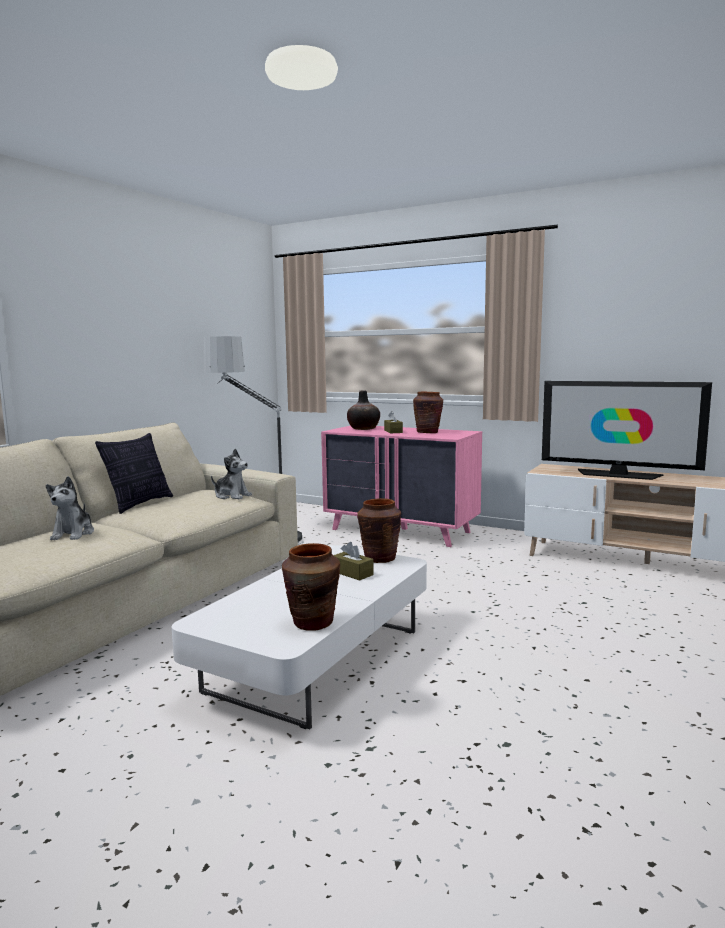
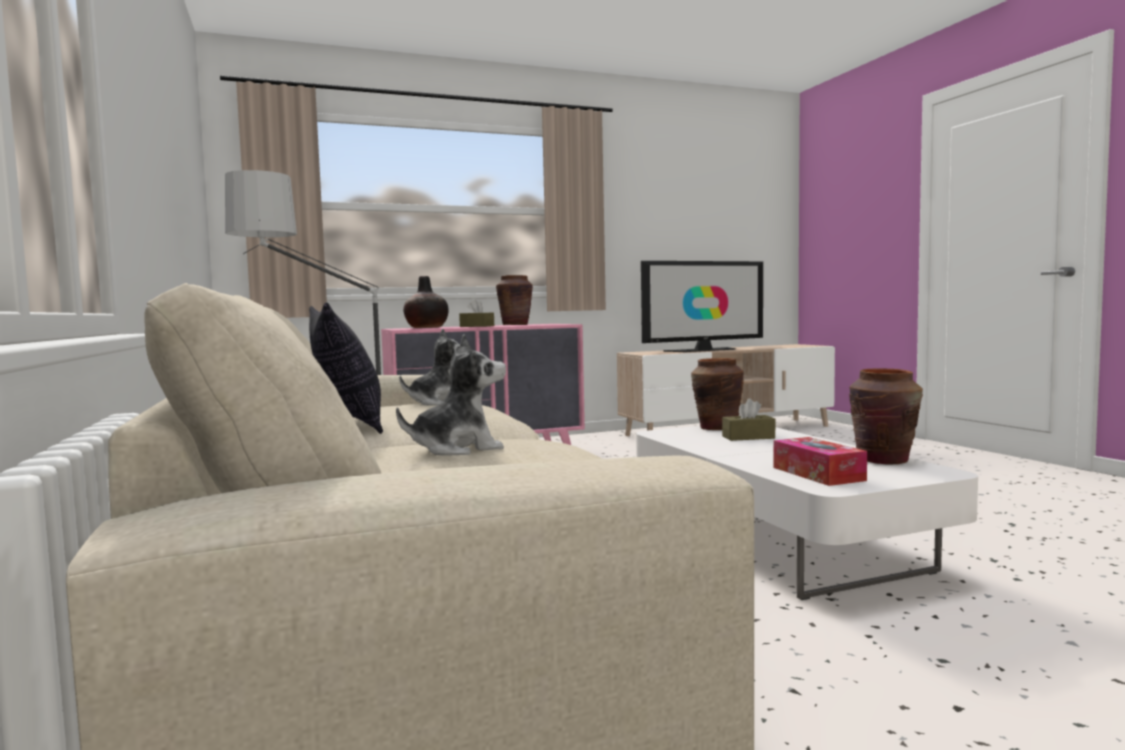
camera: 50 degrees left, 5 degrees down
(73, 534) = (458, 449): plush toy -> plush toy turned 60 degrees counterclockwise
(237, 613) = (818, 474): none -> tissue box

